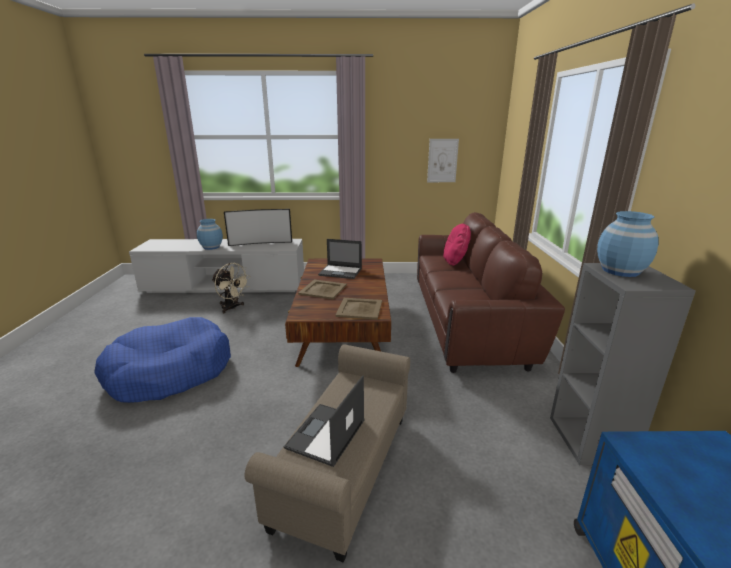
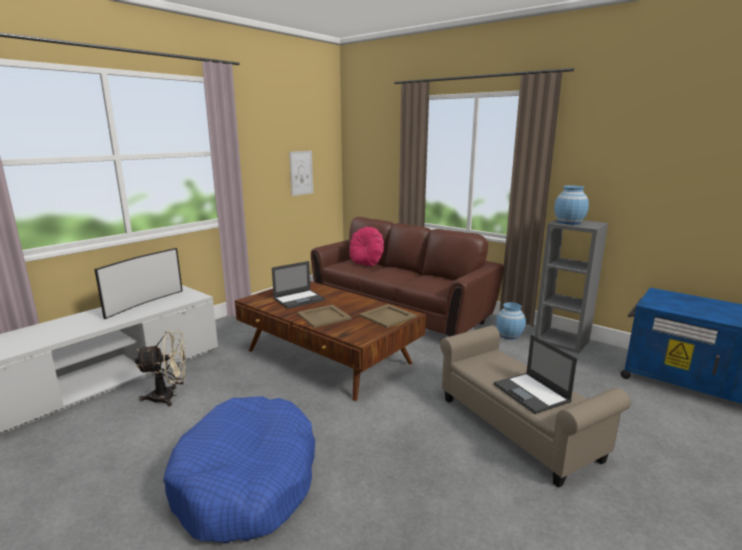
camera: 50 degrees left, 5 degrees down
(211, 247) = (82, 328): blue vase -> blue vase (509, 335)

